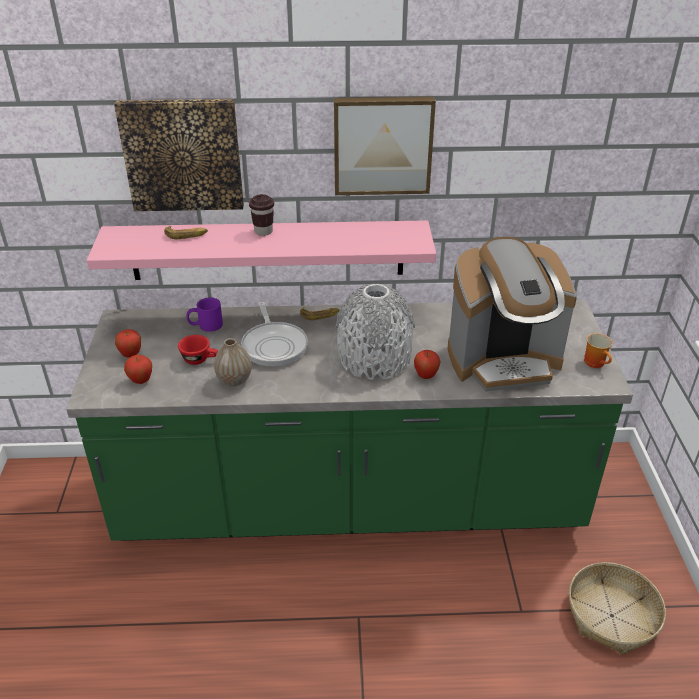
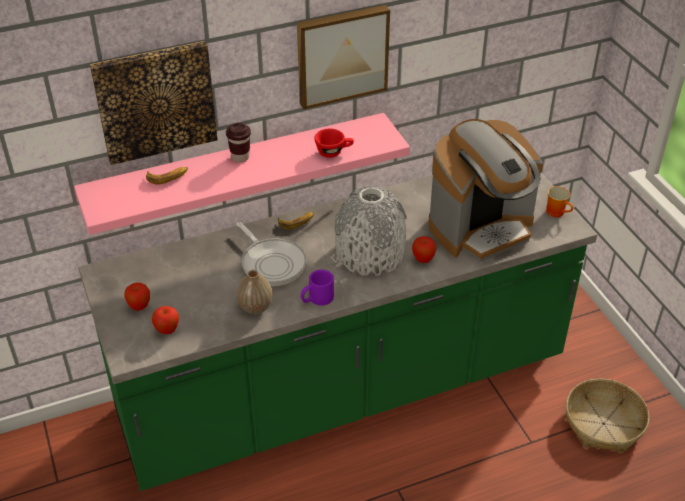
camera: 20 degrees left, 5 degrees up
(200, 359) = (210, 295): red cup -> red cup (334, 152)
(205, 325) = (193, 259): purple mug -> purple mug (316, 299)

